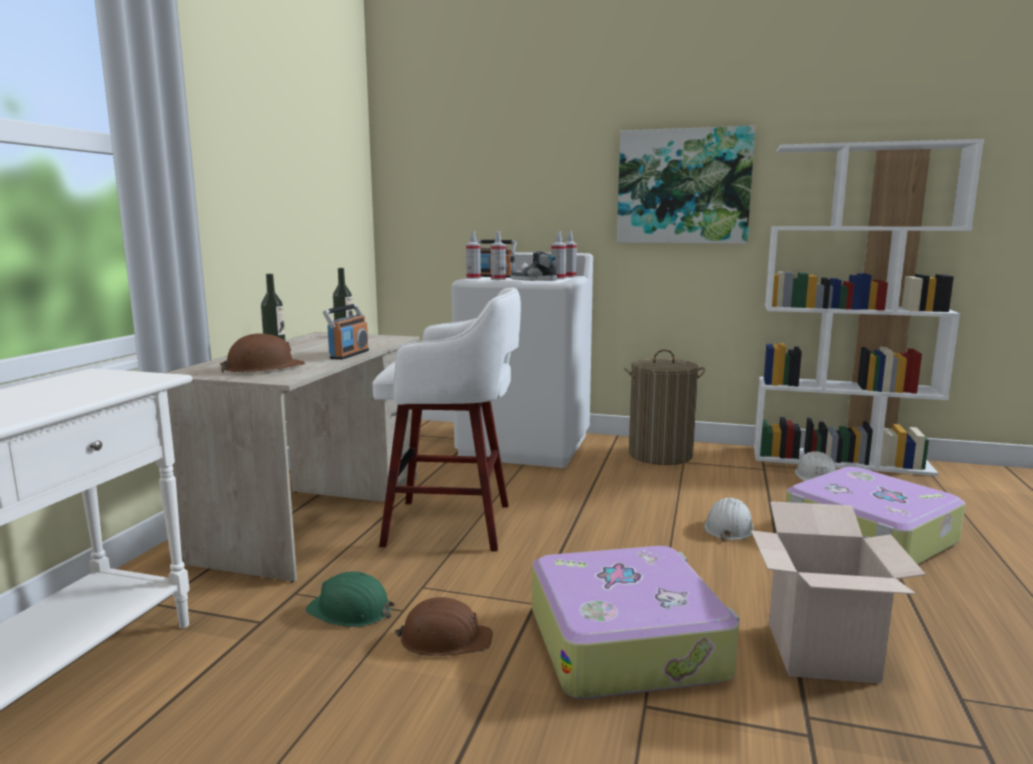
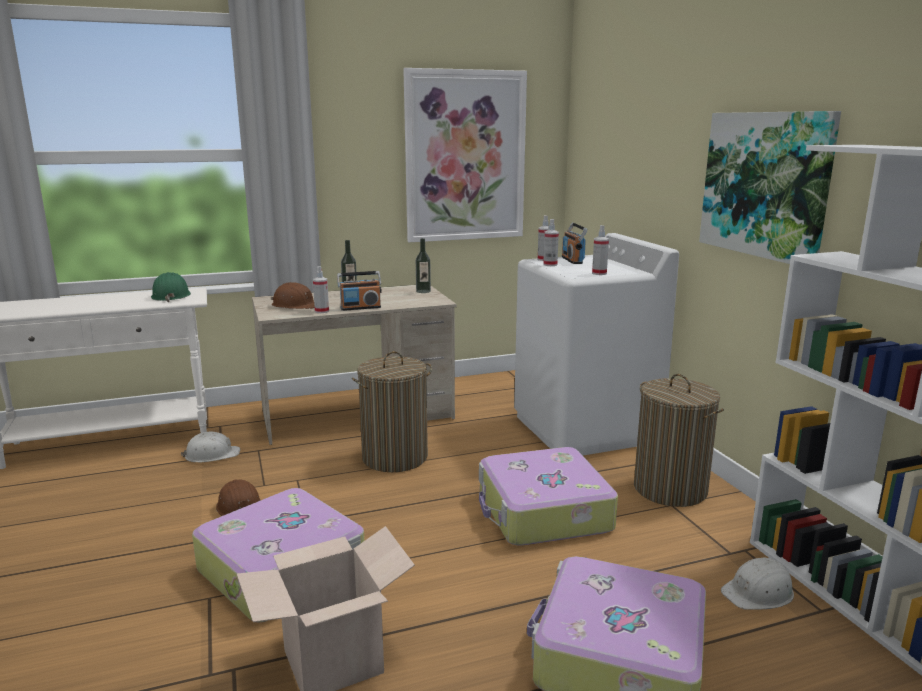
camera: 55 degrees right, 5 degrees up
(309, 176) = (465, 156): none -> picture
(350, 610) = (251, 471): green hard hat -> green hard hat (171, 296)
(453, 525) = (394, 457): white stool -> laundry basket
(533, 280) = (567, 271): shoe -> none
(569, 276) = (626, 272): spray bottle -> spray bottle (322, 311)
(647, 500) = (543, 512): none -> suitcase
(728, 528) = (533, 566): white hard hat -> white hard hat (212, 455)

